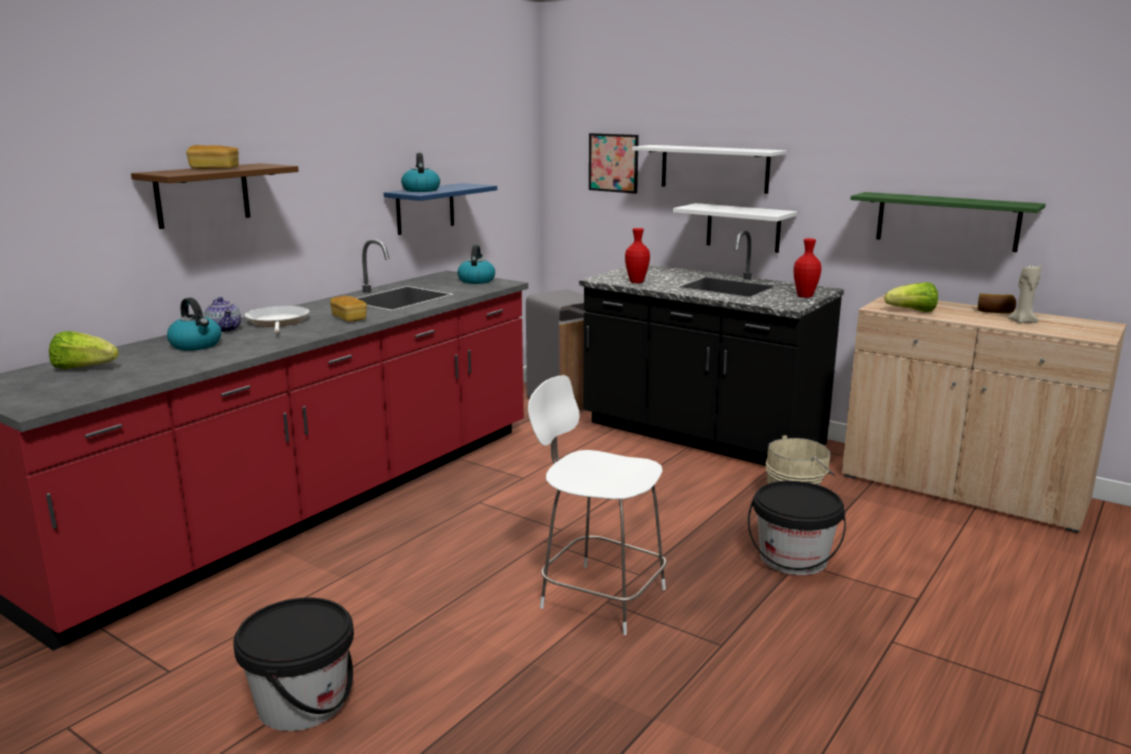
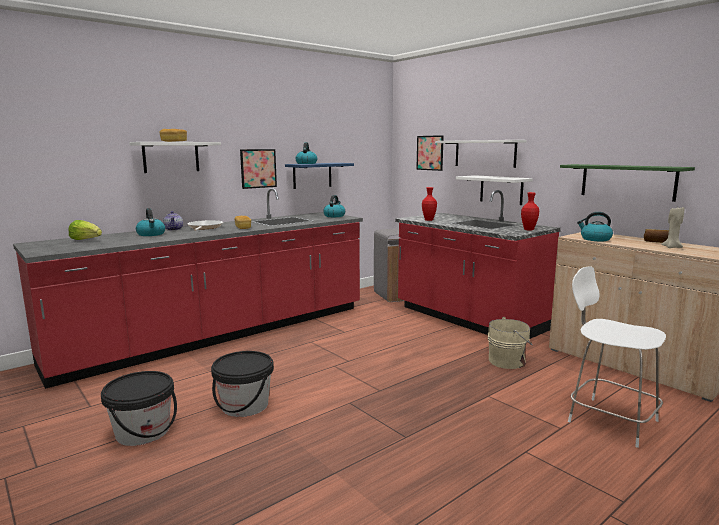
camera: 15 degrees right, 5 degrees down
(202, 195) = (171, 157): brown shelf -> white shelf
(343, 204) = (258, 168): none -> picture
(599, 596) = (346, 399): white chair -> white chair (609, 420)
(701, 435) = (468, 319): black counter -> red counter
(793, 559) = (486, 393): black bucket -> black bucket (245, 405)
(912, 311) = (595, 239): lettuce -> kettle

